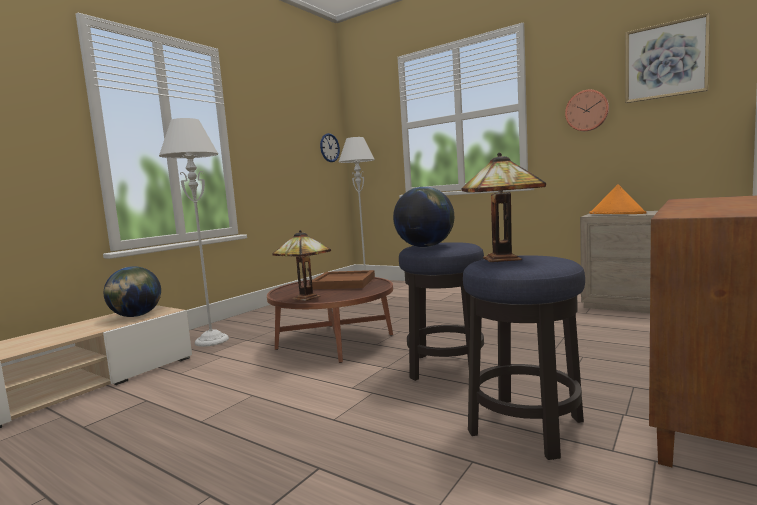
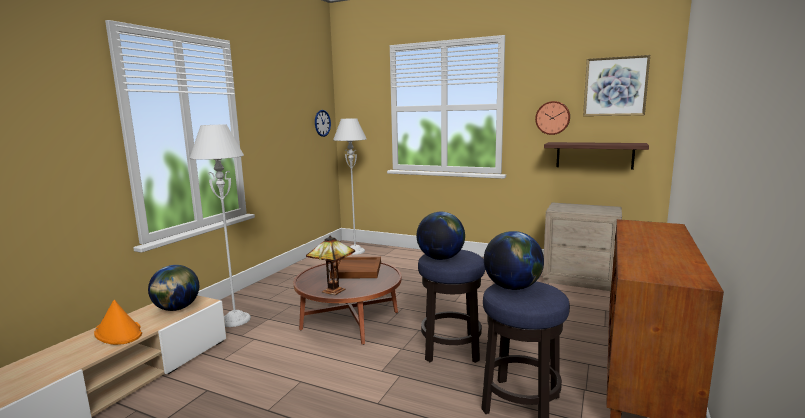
camera: 10 degrees left, 5 degrees up
(504, 259) = (512, 287): table lamp -> globe
(617, 214) = (573, 209): orange hat -> orange hat (118, 333)
(643, 150) = (594, 155): none -> shelf

